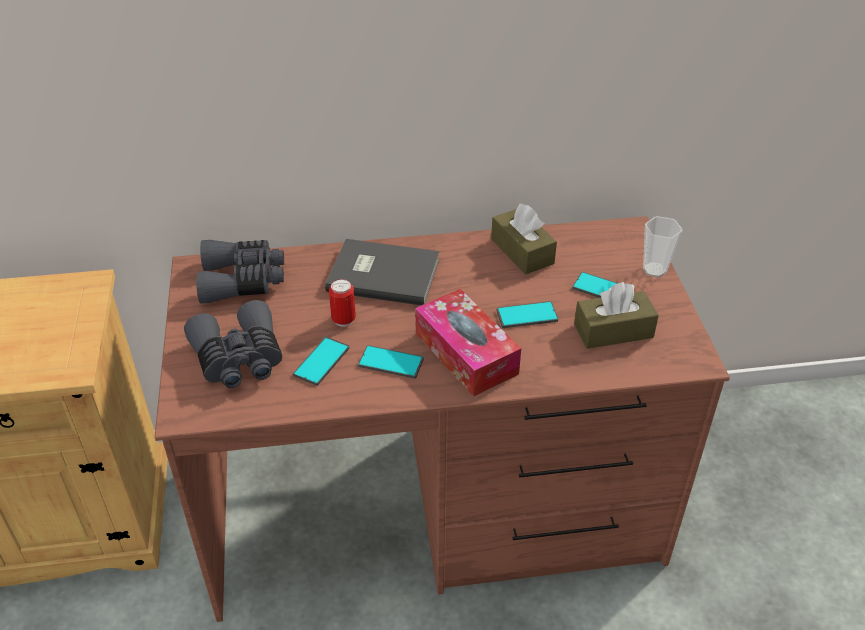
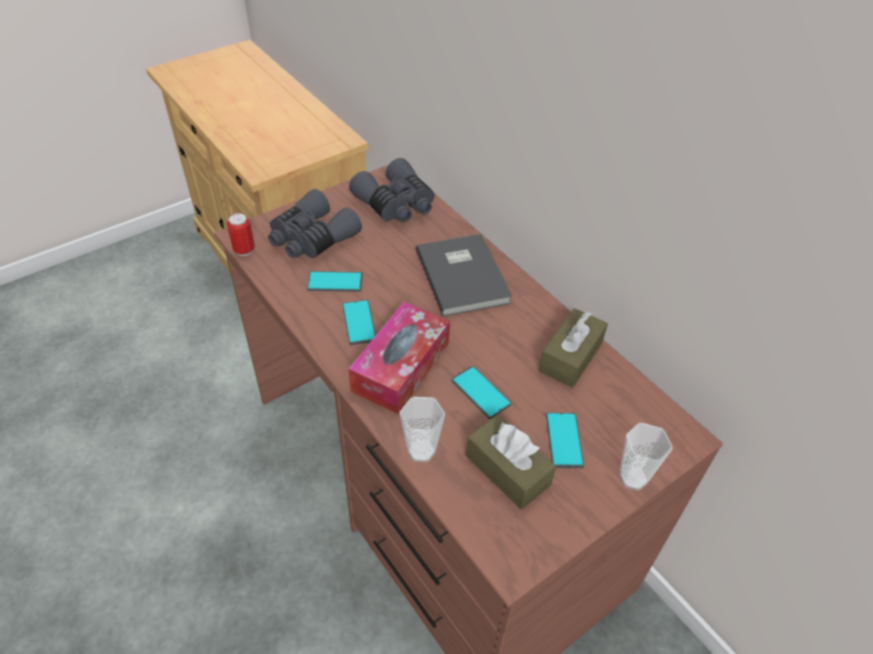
camera: 60 degrees right, 5 degrees up
(343, 320) = (390, 275): can -> can (244, 250)
(567, 373) = (421, 451): none -> cup

